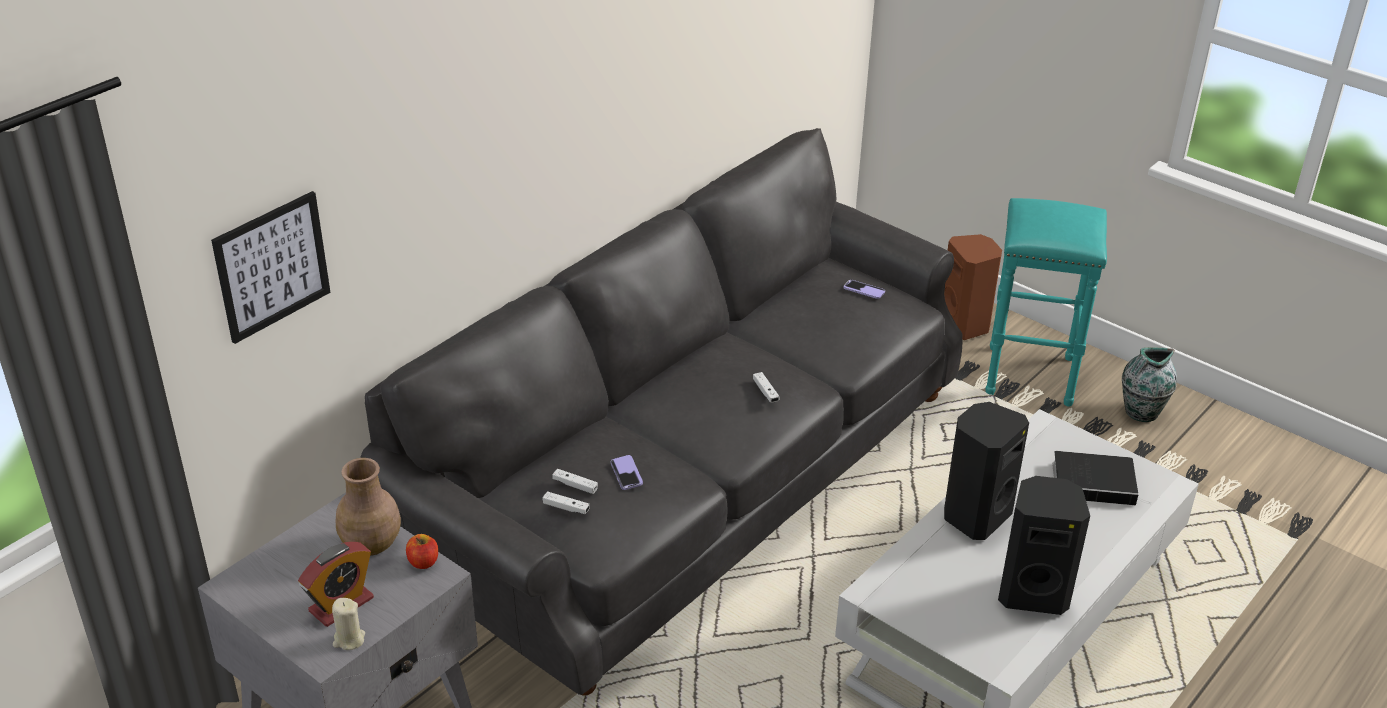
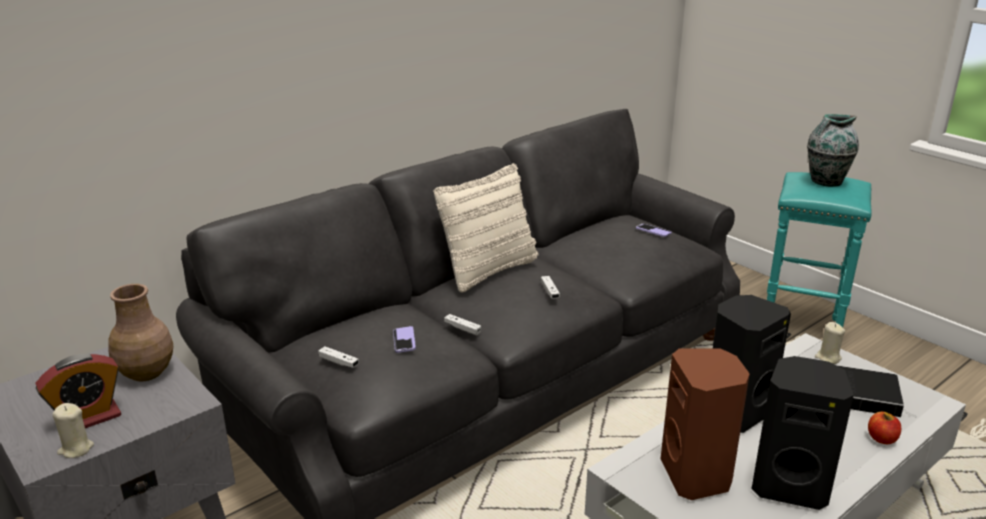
camera: 10 degrees right, 10 degrees down
(272, 266) = (80, 102): picture -> none
(423, 562) = (184, 391): apple -> apple (881, 439)
(575, 485) = (354, 346): white game controller -> white game controller (462, 328)
(688, 367) = (488, 271): none -> beige pillow
(965, 325) = (747, 291): brown speaker -> brown speaker (697, 476)
(1063, 440) = (828, 358): none -> beige candle
(1140, 412) = (900, 363): vase -> vase (825, 181)

